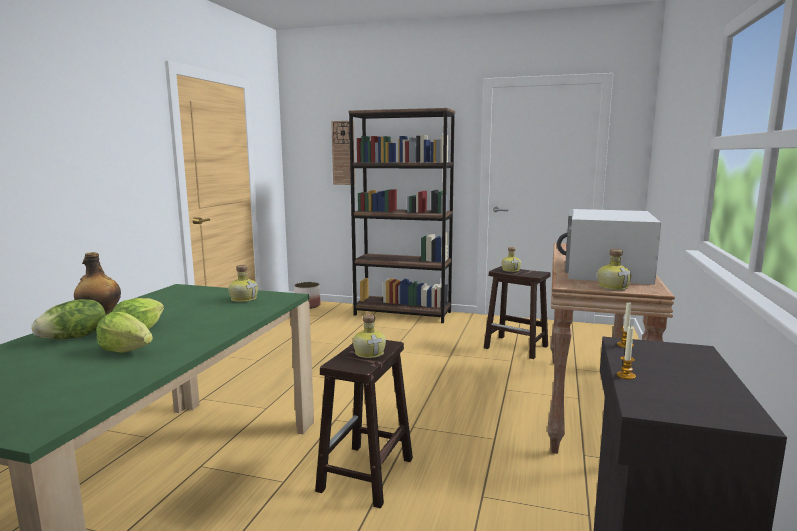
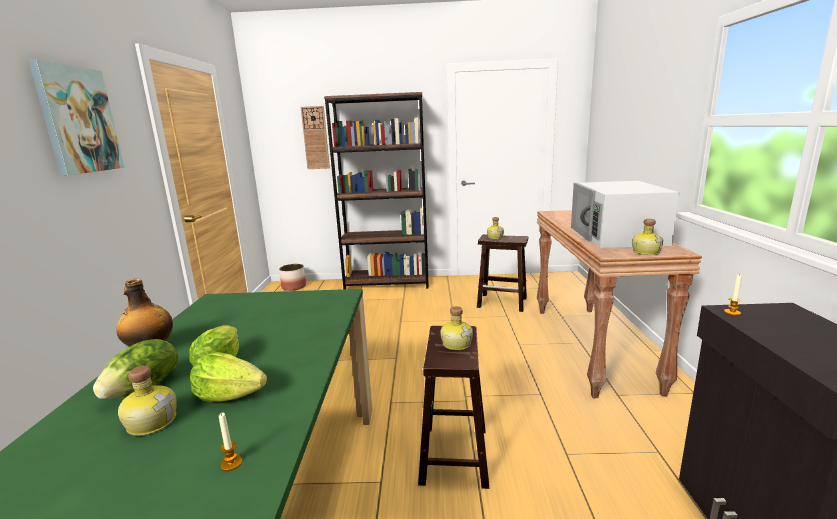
camera: 15 degrees left, 5 degrees up
(99, 124) = (78, 120): none -> picture
(244, 299) = (301, 303): bottle -> bottle (152, 421)
(626, 376) = (780, 347): candle -> candle (231, 463)

